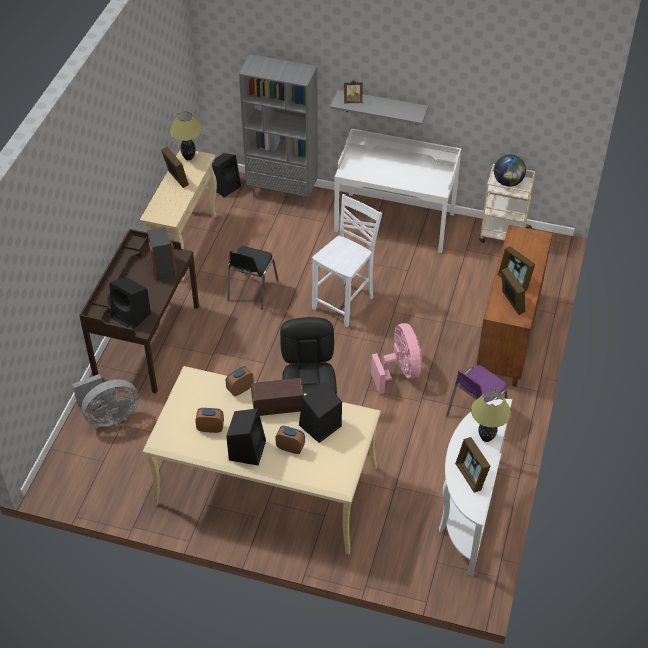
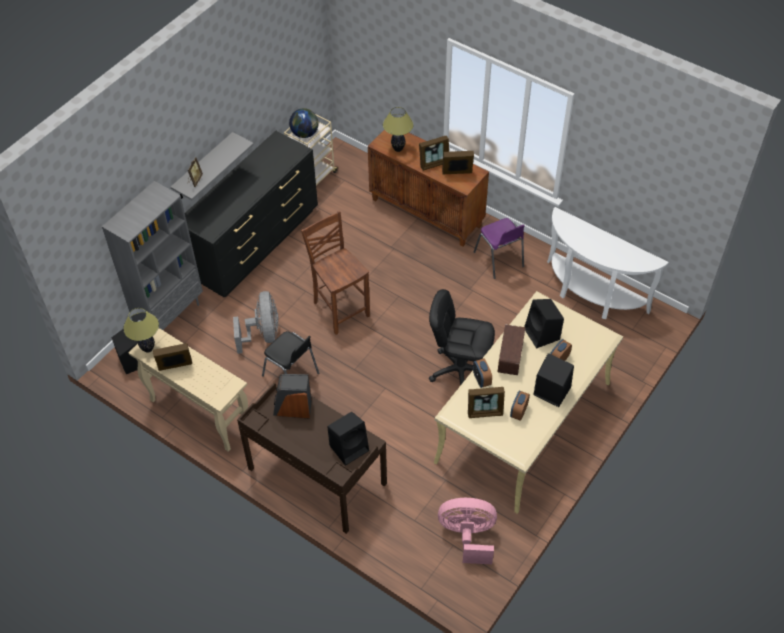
camera: 70 degrees left, 5 degrees up
(109, 416) = (400, 529): grey fan -> grey fan (263, 334)
(345, 303) = (340, 309): white chair -> brown chair
(395, 221) = (256, 244): white desk -> black dresser
(399, 372) = (435, 294): pink fan -> pink fan (468, 536)
(470, 476) = (622, 254): picture frame -> picture frame (485, 412)
(486, 437) = (588, 233): table lamp -> table lamp (398, 149)

